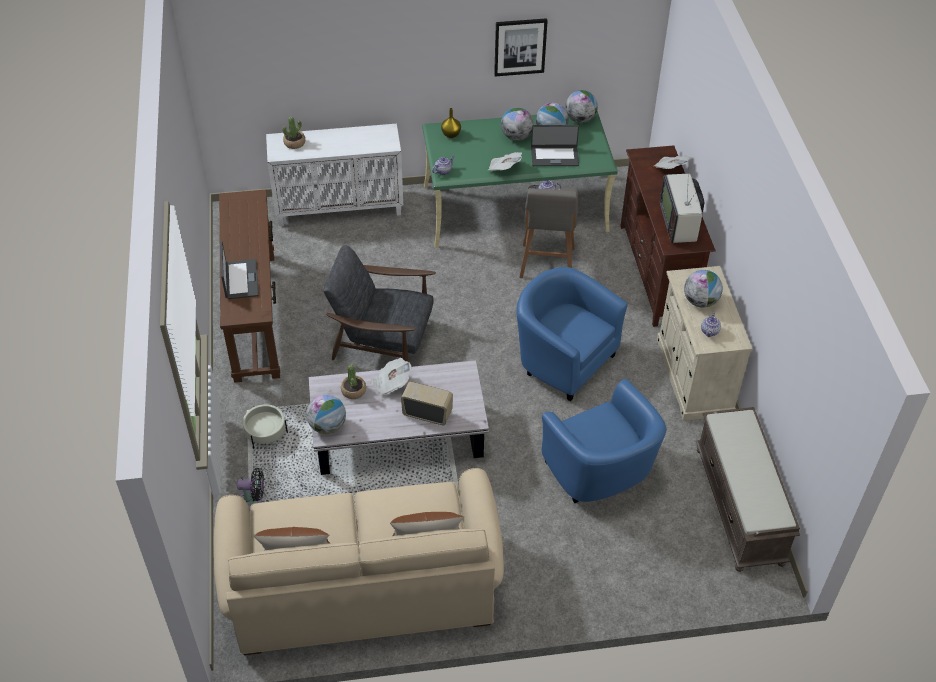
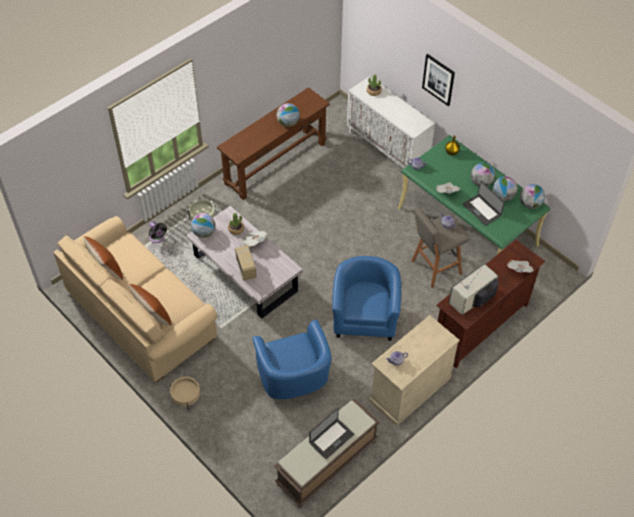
camera: 55 degrees right, 5 degrees up
(240, 280) = (254, 134): laptop -> laptop (331, 438)
(383, 340) = (306, 227): grey armchair -> none
(520, 47) = (514, 130): picture -> picture (438, 79)
(538, 601) = (186, 396): none -> beige planter
(600, 474) = (294, 380): blue armchair -> blue armchair turned 45 degrees counterclockwise
(700, 301) = (418, 344): globe -> globe (288, 123)

